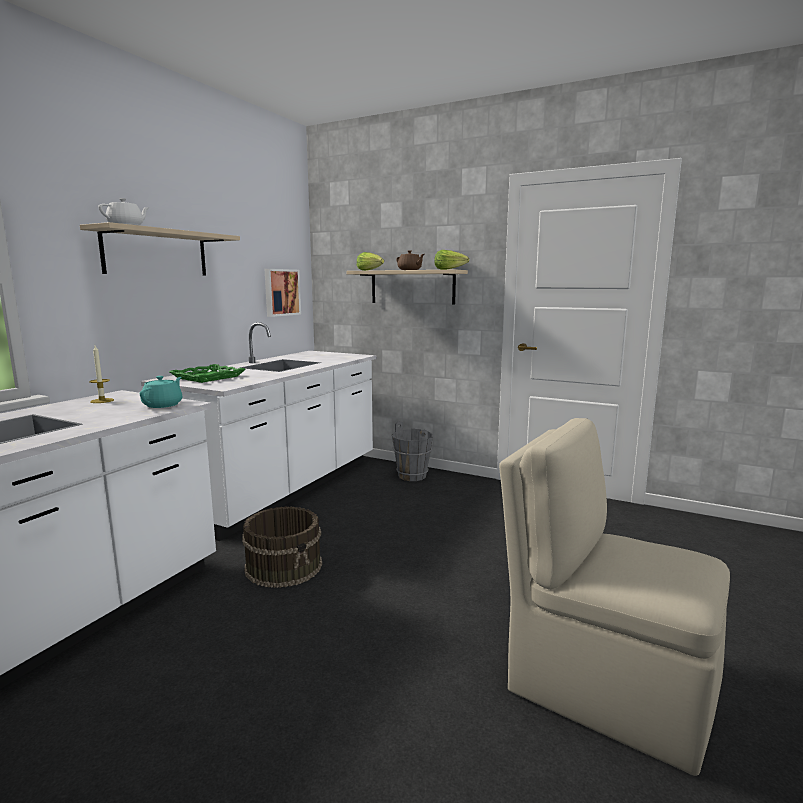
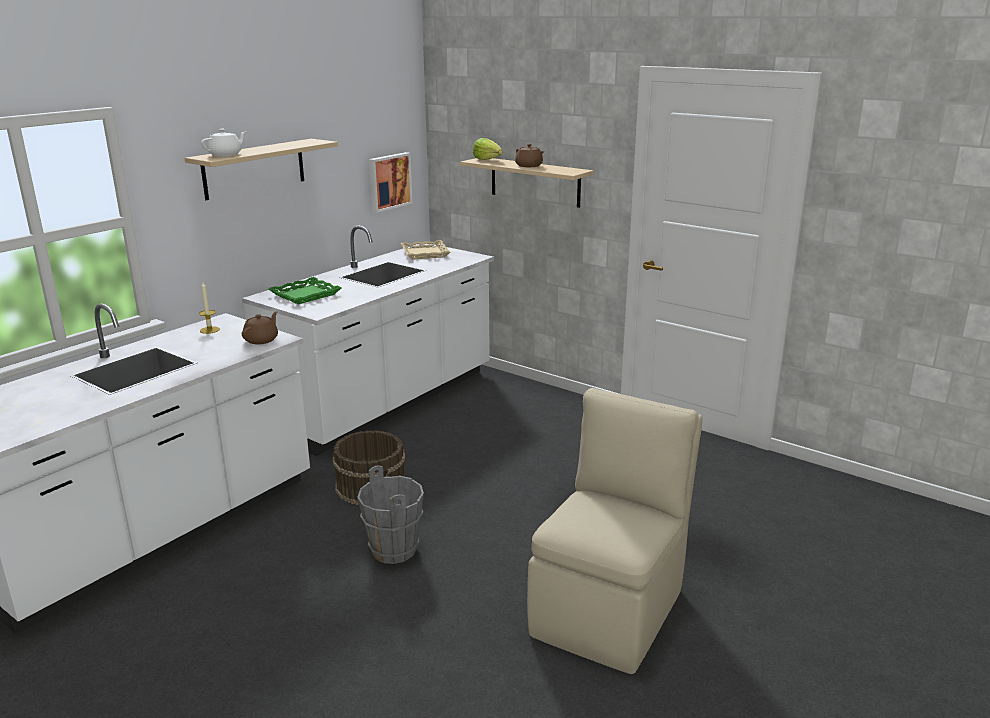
camera: 10 degrees right, 10 degrees up
(163, 405) = (262, 340): turquoise teapot -> brown teapot
(315, 355) = (425, 253): none -> beige tray
(412, 476) = (527, 395): grey bucket -> grey bucket (394, 550)
(449, 269) = (573, 169): lettuce -> none
(604, 684) = (610, 610): beige chair -> beige chair turned 75 degrees clockwise

